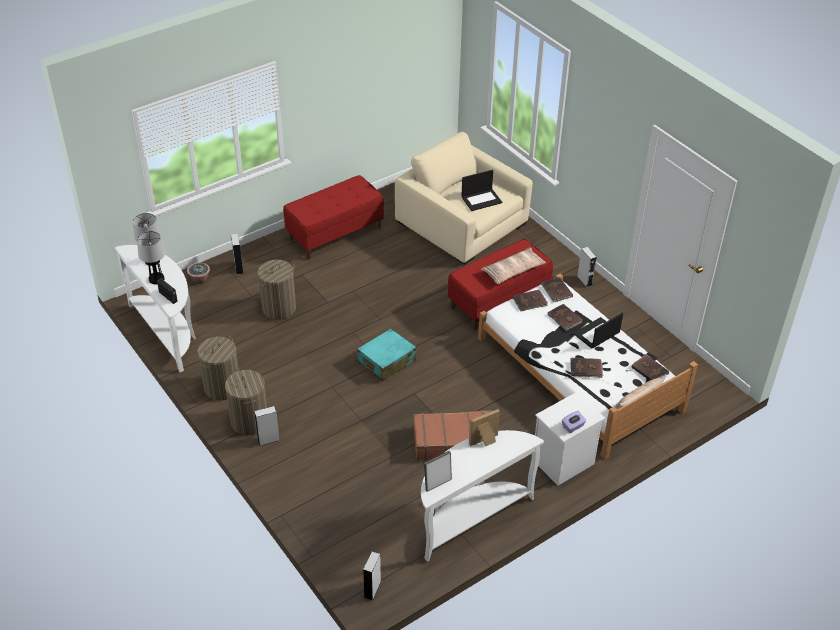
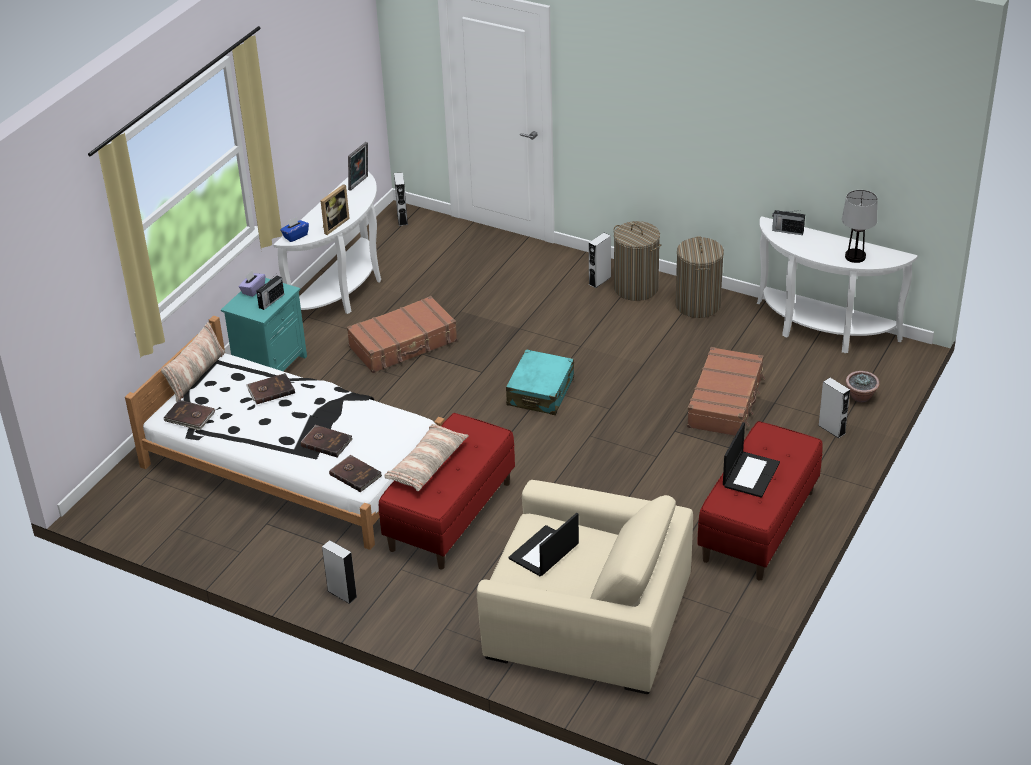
camera: 155 degrees right, 5 degrees down
(157, 279) = (823, 242): table lamp -> none
(279, 308) = (726, 401): laundry basket -> brown suitcase
(522, 442) = (295, 236): none -> blue tissue box
(530, 302) = (384, 448): brown book -> none
(563, 409) = (271, 301): none -> radio
(563, 463) = (270, 366): white nightstand -> turquoise nightstand
(596, 334) = (275, 436): laptop -> laptop (750, 474)

